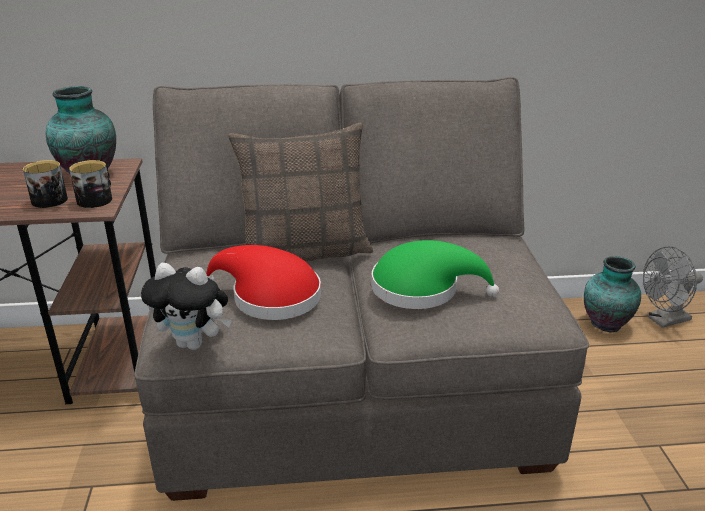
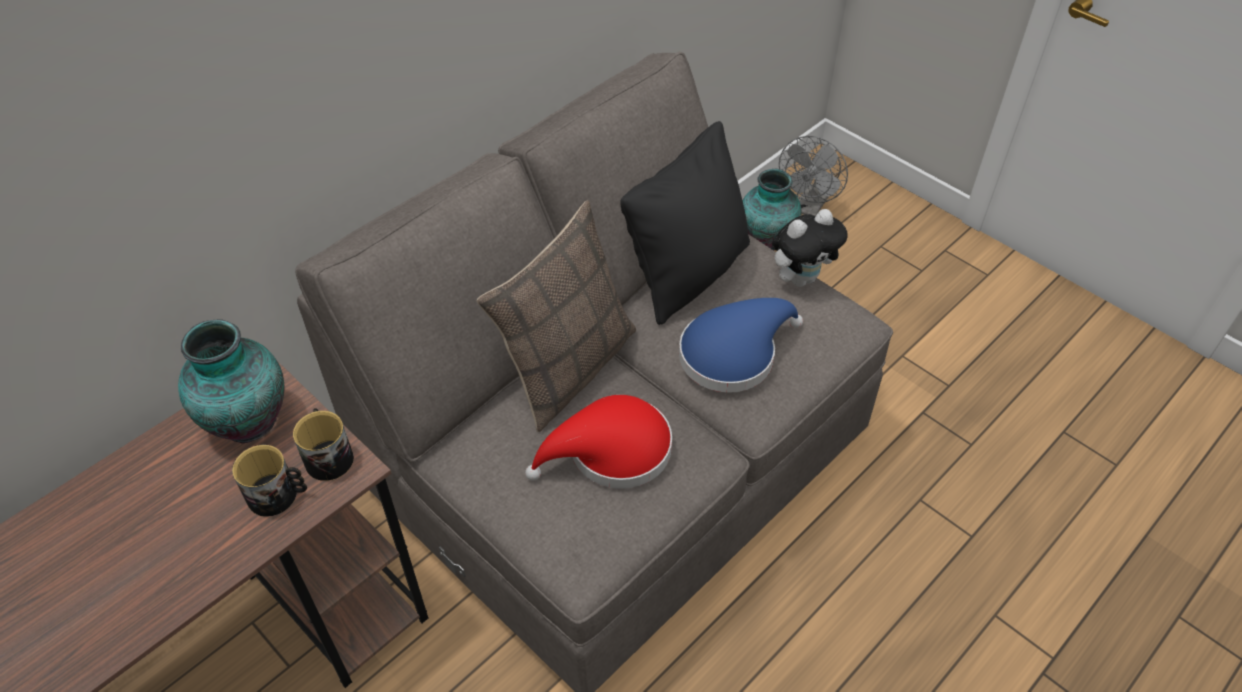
camera: 40 degrees left, 20 degrees up
(194, 343) = (604, 552): plush toy -> plush toy (801, 278)
(422, 289) = (733, 354): green hat -> blue hat
(447, 242) = (688, 274): none -> black pillow

